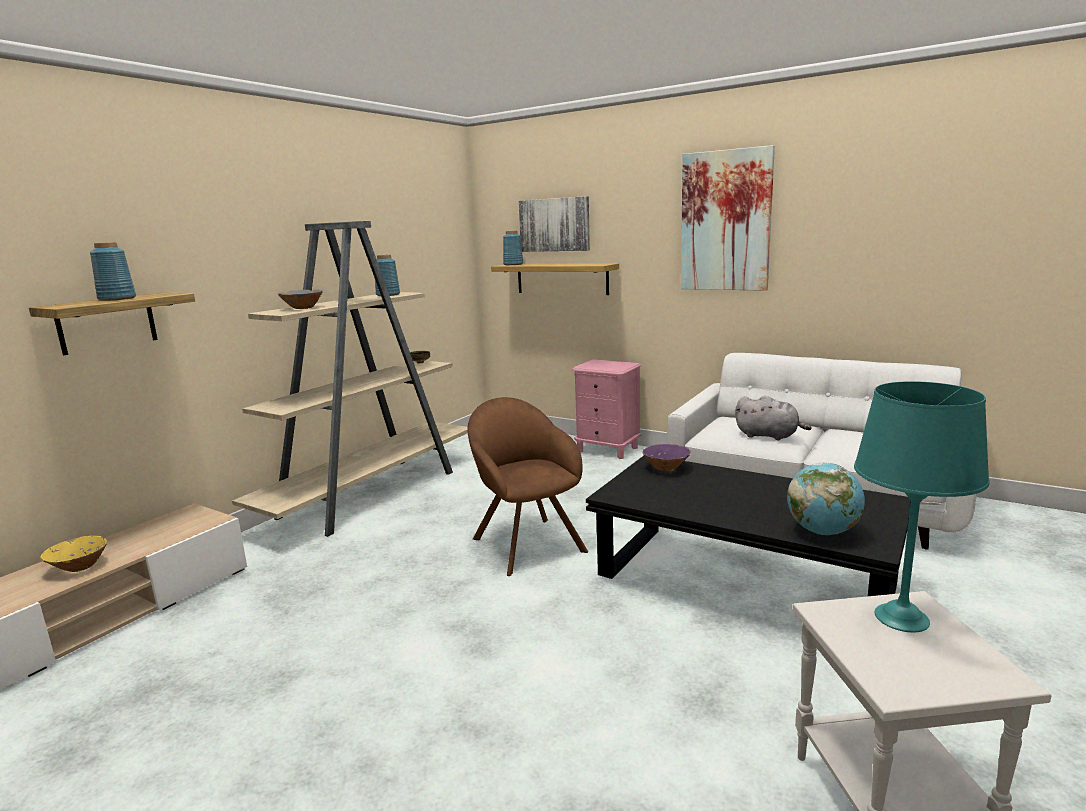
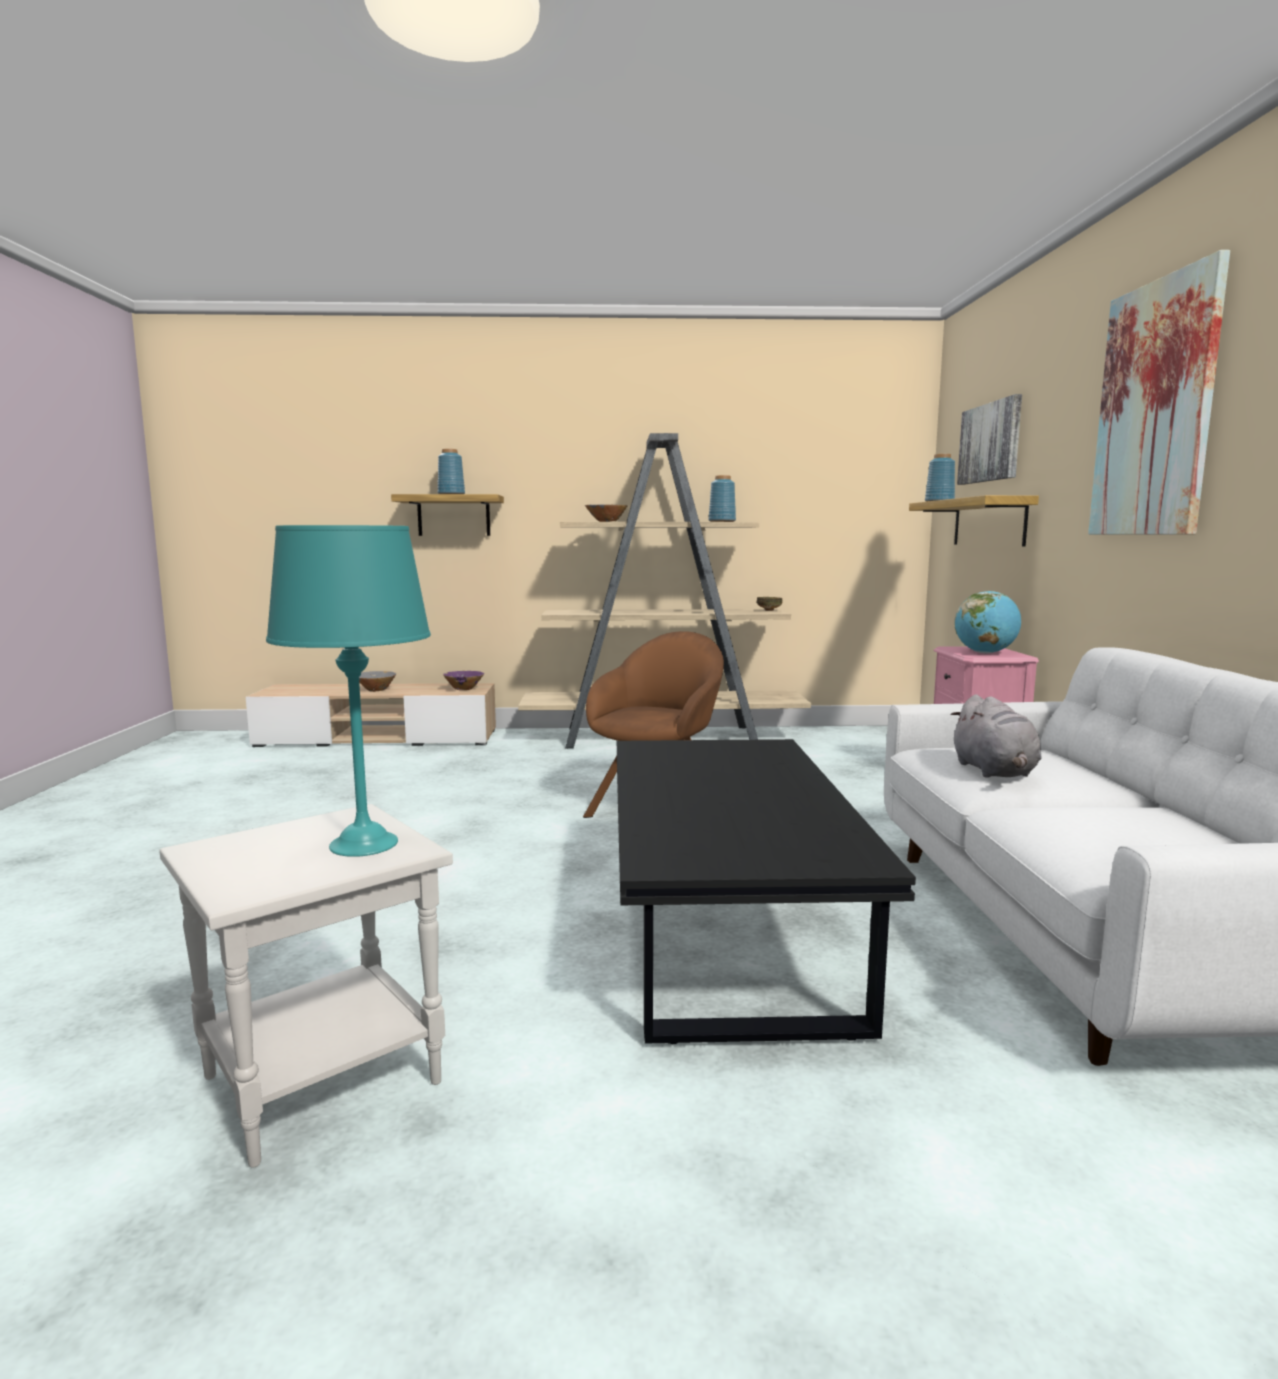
camera: 55 degrees right, 5 degrees down
(79, 567) = (376, 690): yellow bowl -> grey bowl
(666, 468) = (762, 751): purple bowl -> purple bowl (464, 689)
(822, 531) = (673, 834): globe -> globe (985, 653)

